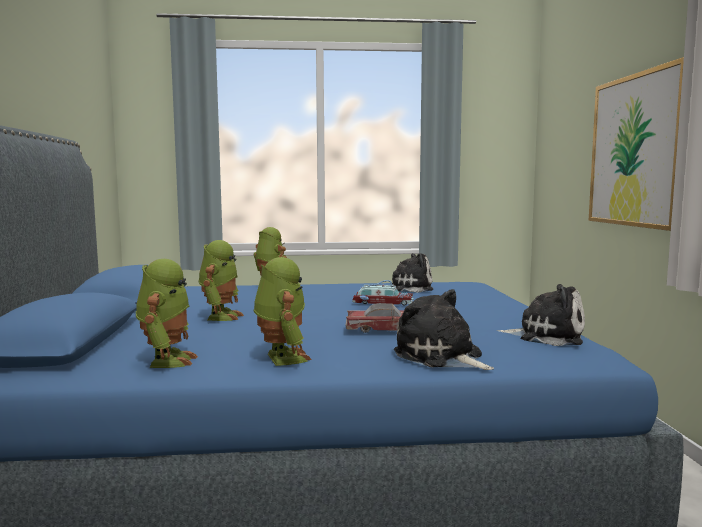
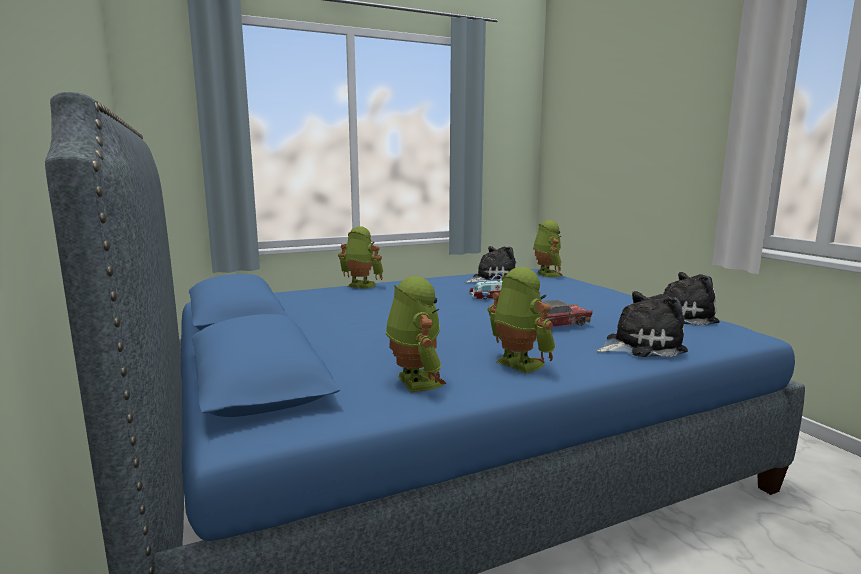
camera: 20 degrees left, 5 degrees up
(220, 316) = (375, 326): toy robot -> toy robot (546, 274)
(441, 357) = (640, 346): plush toy -> plush toy turned 135 degrees clockwise
(636, 150) = (667, 151): picture -> none

